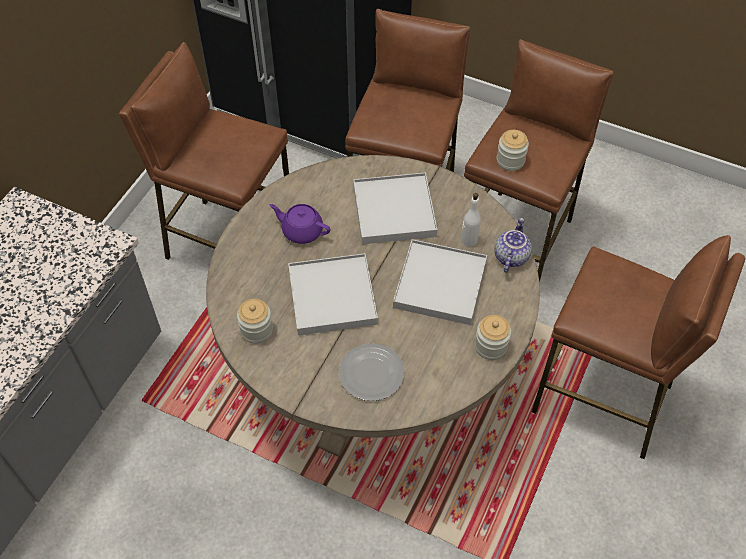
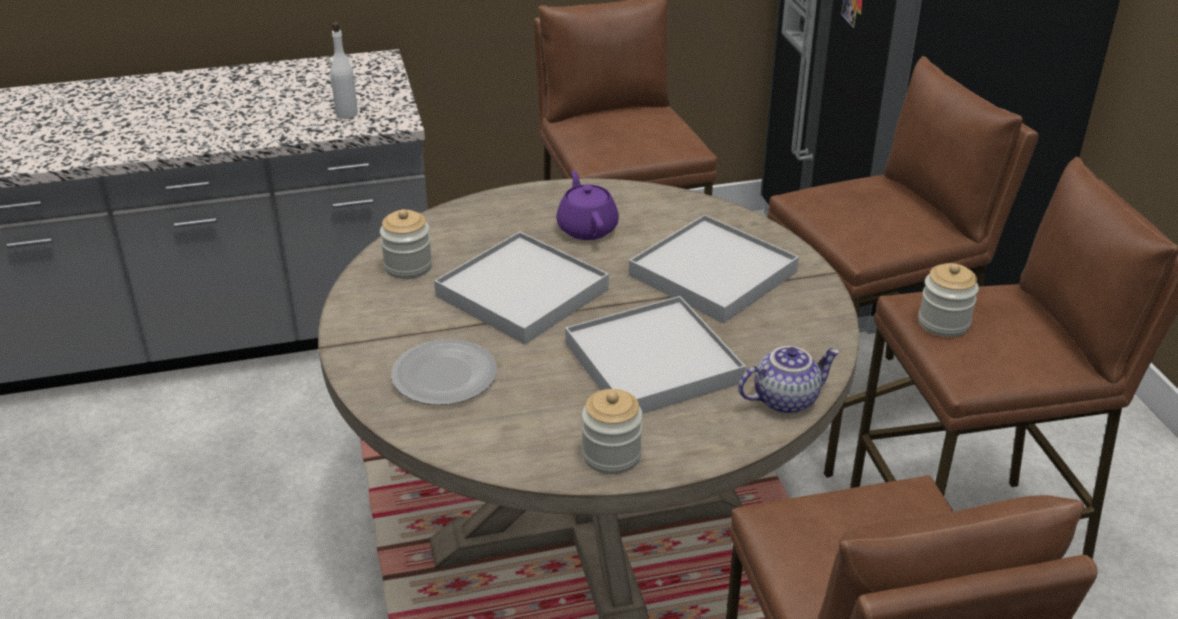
camera: 50 degrees right, 20 degrees down
(469, 240) = (758, 351): white bottle -> white bottle (346, 113)

